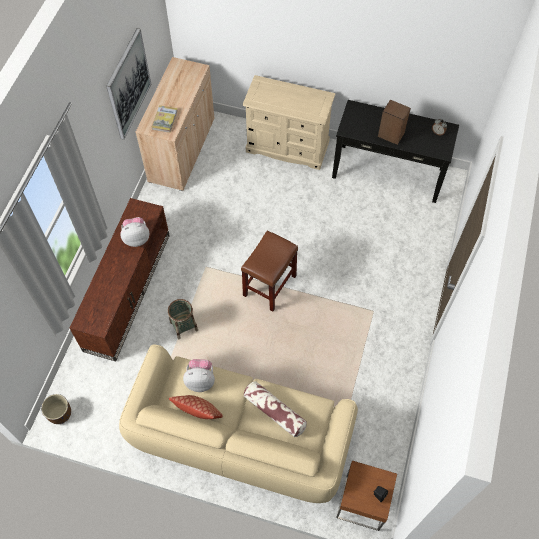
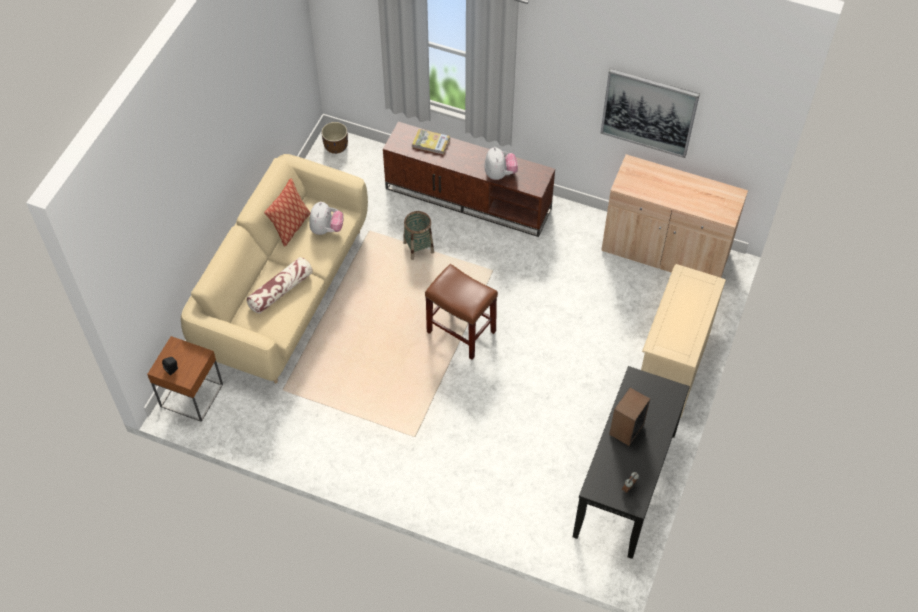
camera: 95 degrees right, 5 degrees down
(165, 120) = (643, 181): book -> book (431, 143)

